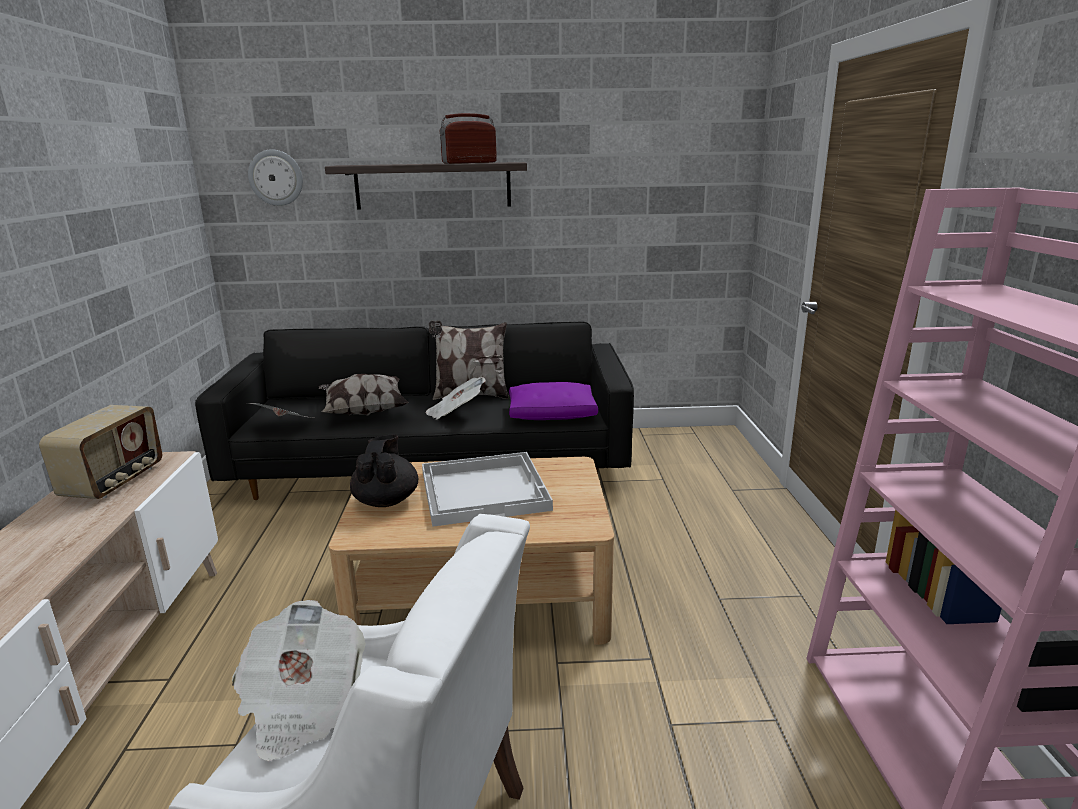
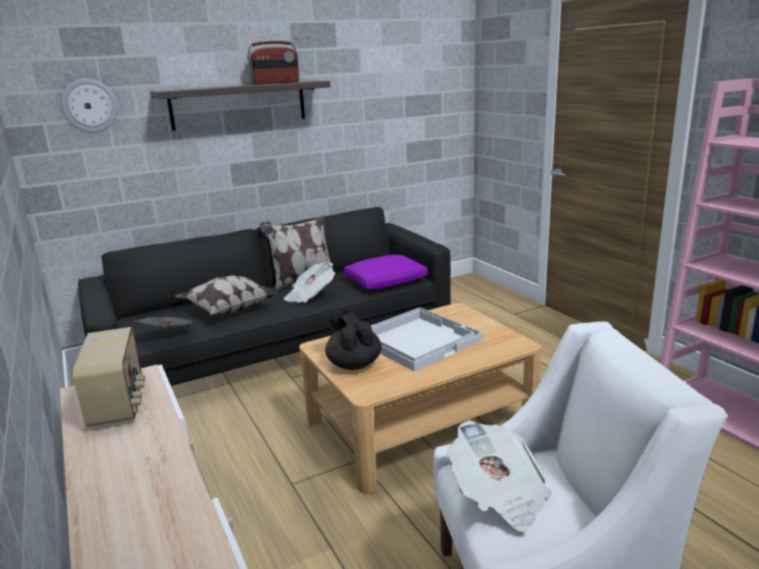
camera: 25 degrees left, 0 degrees up
(469, 163) = (275, 83): radio -> radio turned 150 degrees counterclockwise

